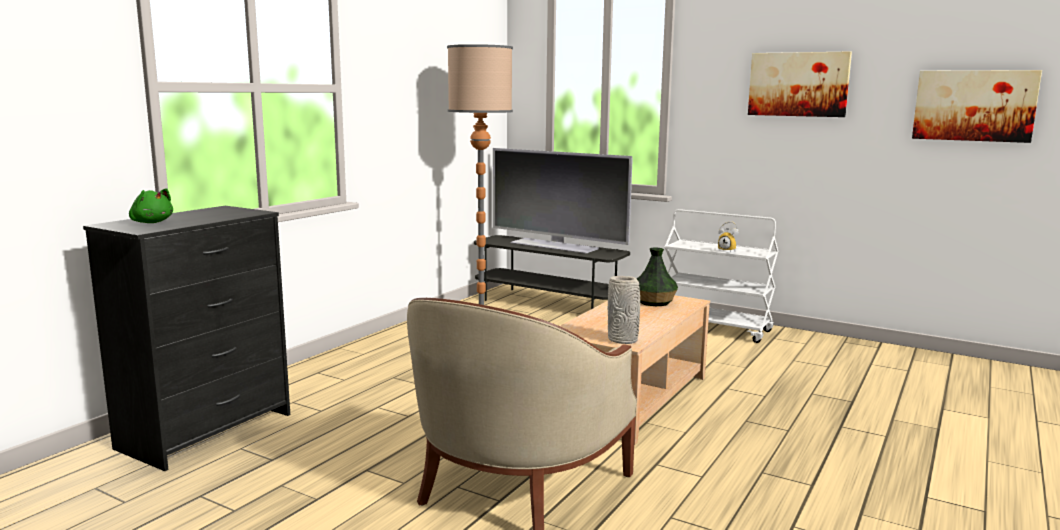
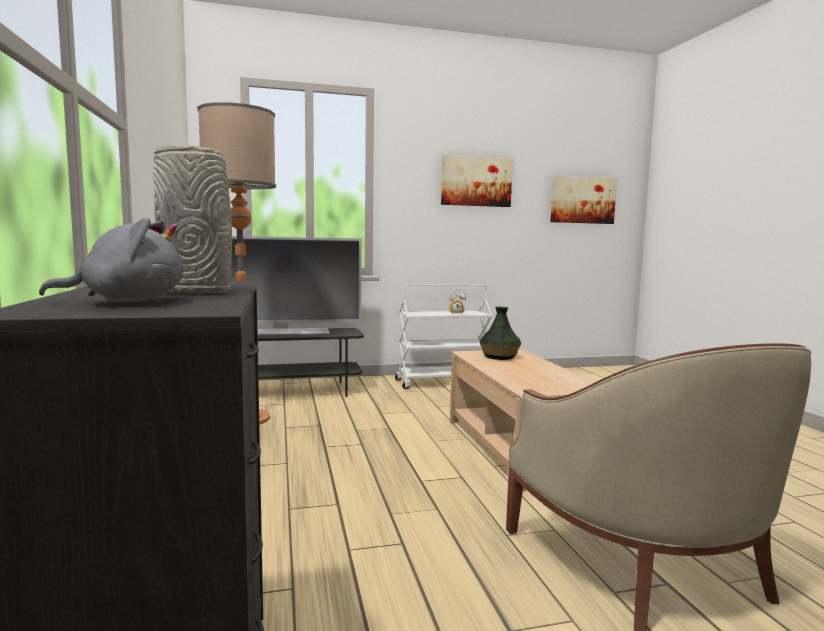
camera: 45 degrees left, 5 degrees down
(151, 222) = (127, 302): green plush toy -> grey plush toy
(623, 340) = (581, 386): grey vase -> grey vase (199, 292)

